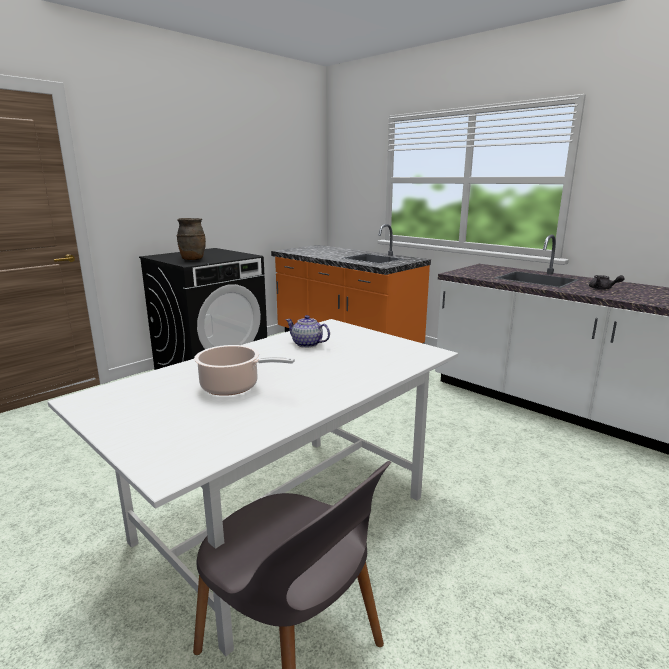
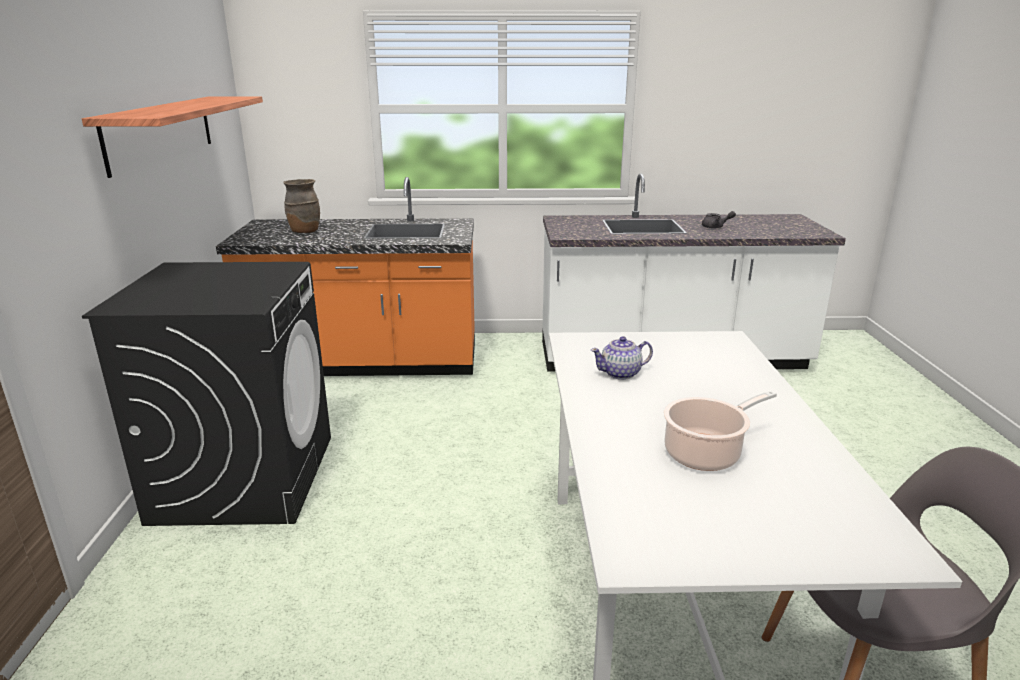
camera: 45 degrees left, 5 degrees up
(193, 259) = (225, 296): brown vase -> brown vase (304, 232)
(238, 182) = (161, 132): none -> shelf

